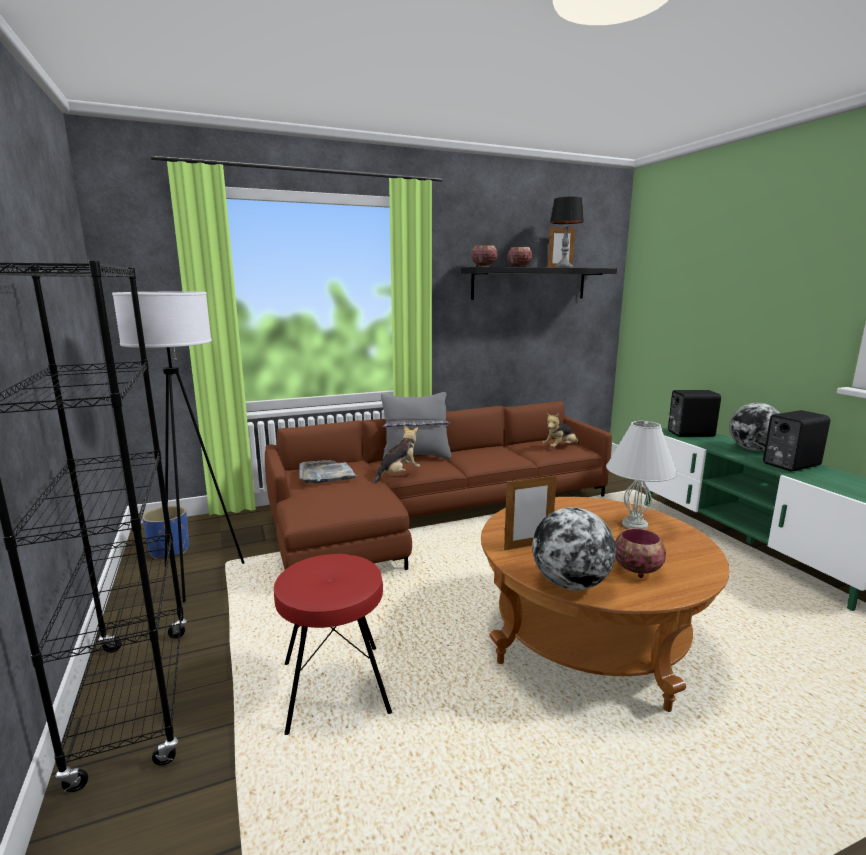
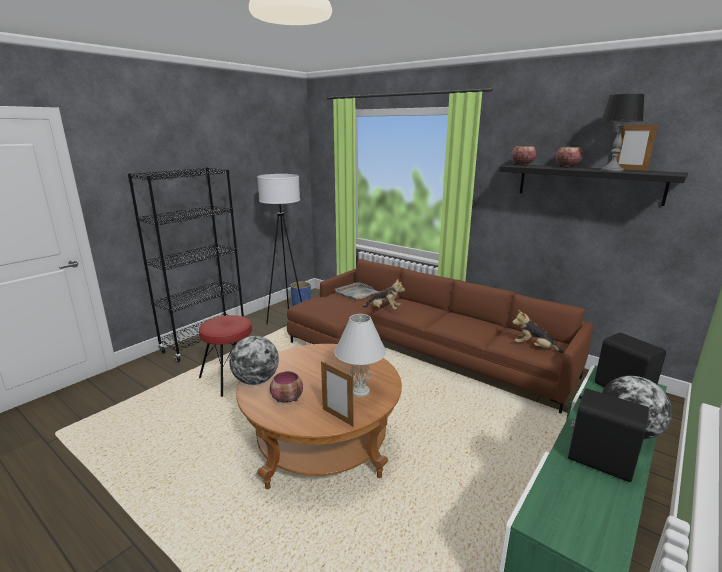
camera: 60 degrees right, 5 degrees up
(416, 457) = (424, 306): grey pillow -> none
(528, 545) = (294, 361): picture frame -> picture frame (337, 417)

